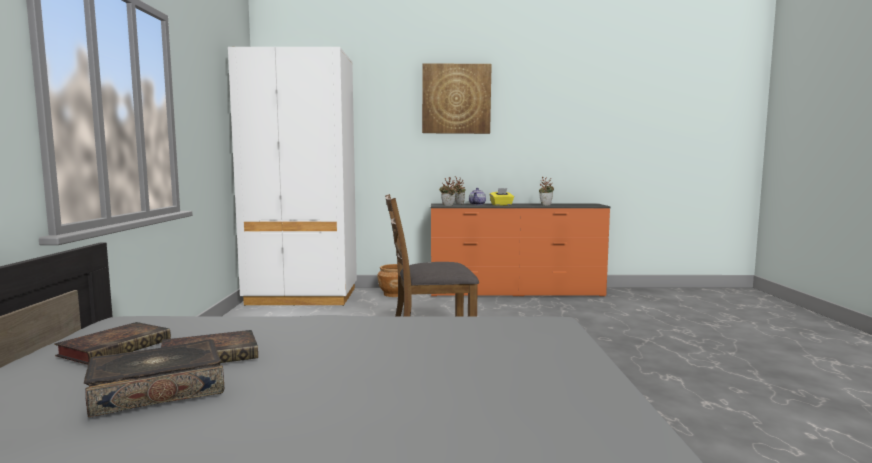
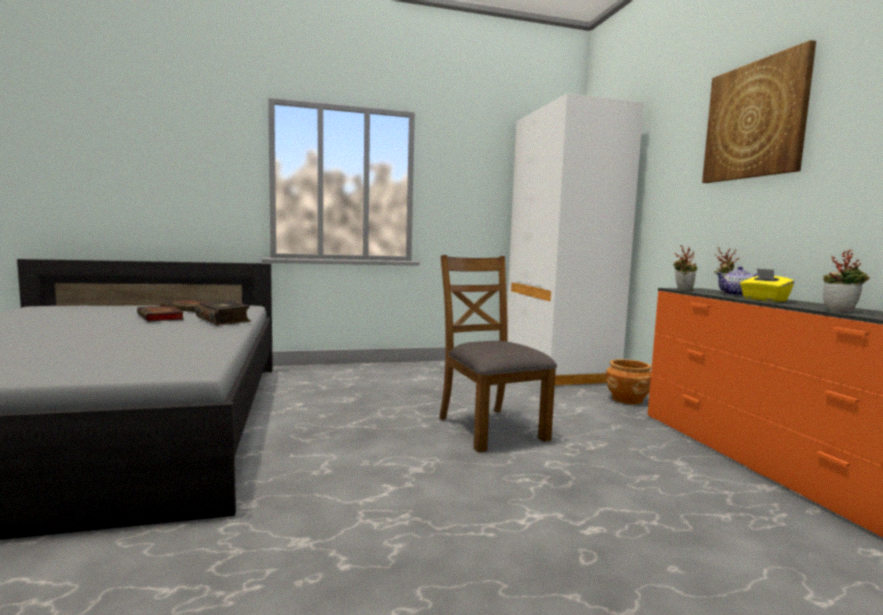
camera: 75 degrees right, 0 degrees up
(158, 391) = (106, 316): book -> book (224, 320)

